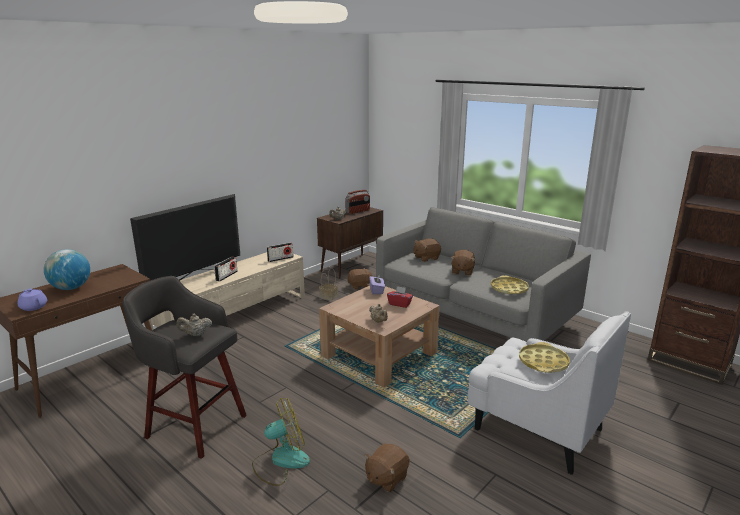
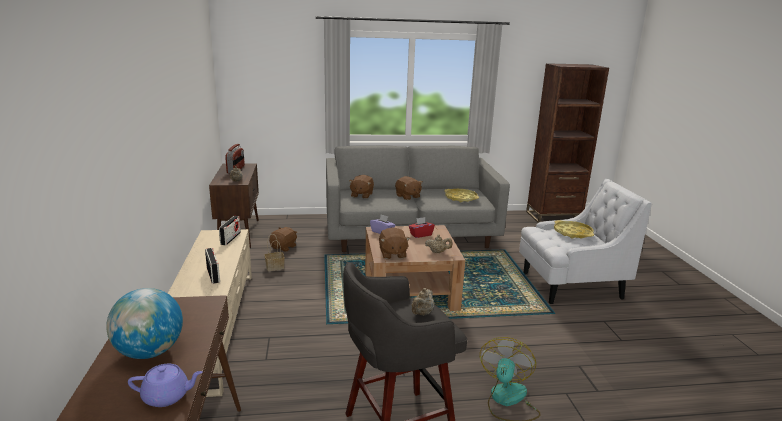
camera: 50 degrees left, 0 degrees up
(195, 278) = (180, 292): television -> none
(386, 478) = (573, 361): brown plush toy -> brown plush toy (392, 254)

